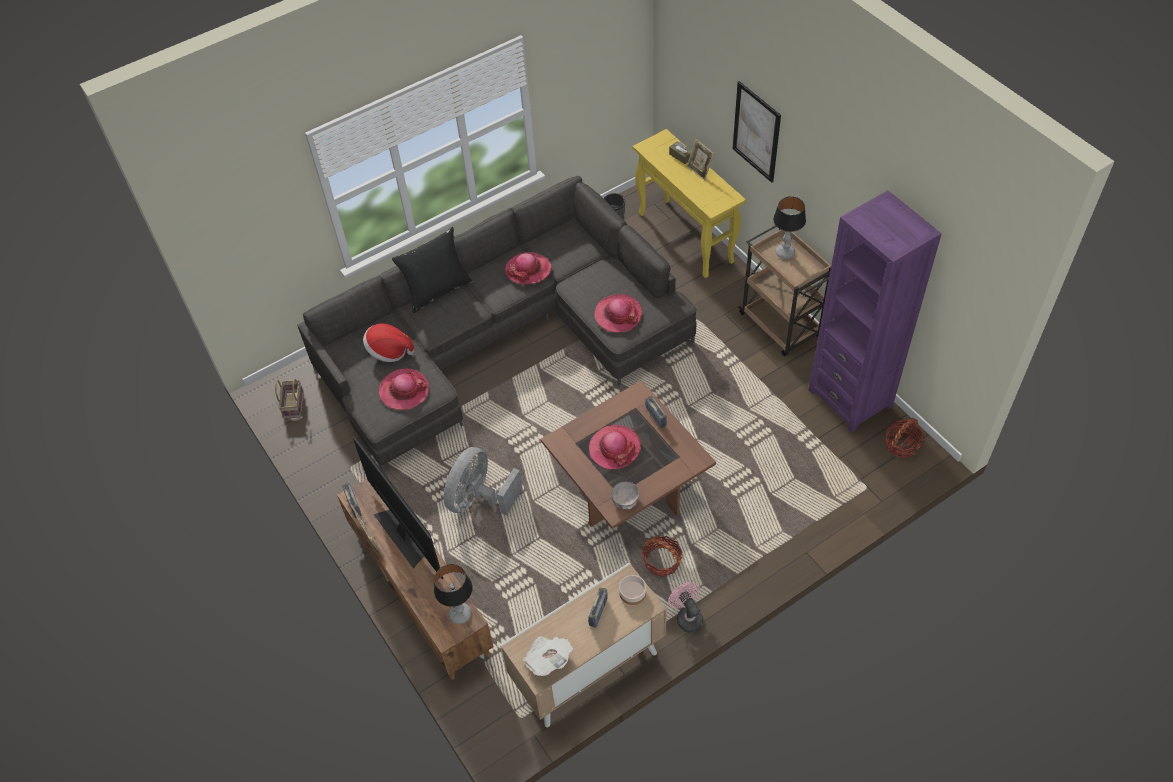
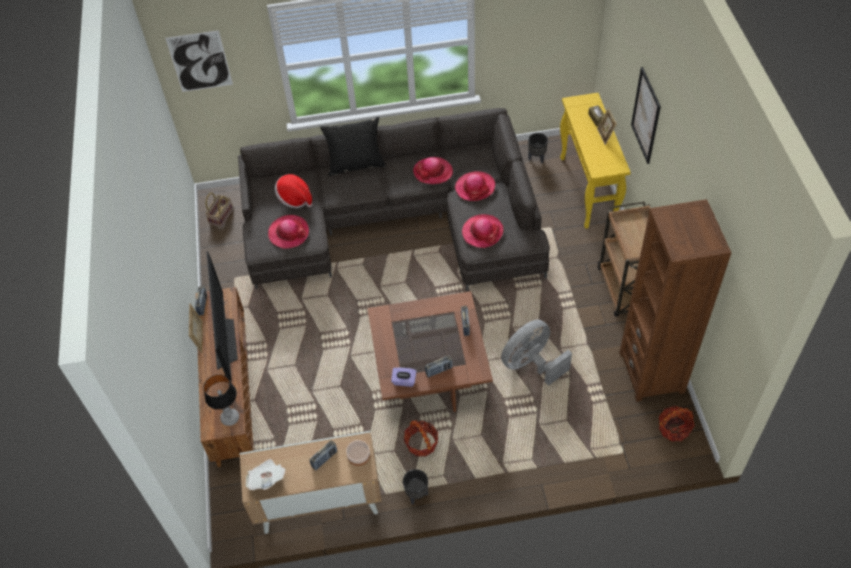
camera: 25 degrees right, 0 degrees up
(236, 225) = (200, 61): none -> picture
(479, 499) = (312, 338): grey fan -> grey fan (531, 364)
(614, 448) = (419, 337): hat -> hat (475, 187)
(625, 500) = (404, 381): grey bowl -> purple tissue box
(655, 474) = (439, 370): none -> radio
(687, 616) = (416, 495): pink fan -> black planter
(784, 253) = (636, 227): table lamp -> none
(850, 398) = (651, 372): purple bookcase -> brown bookcase

